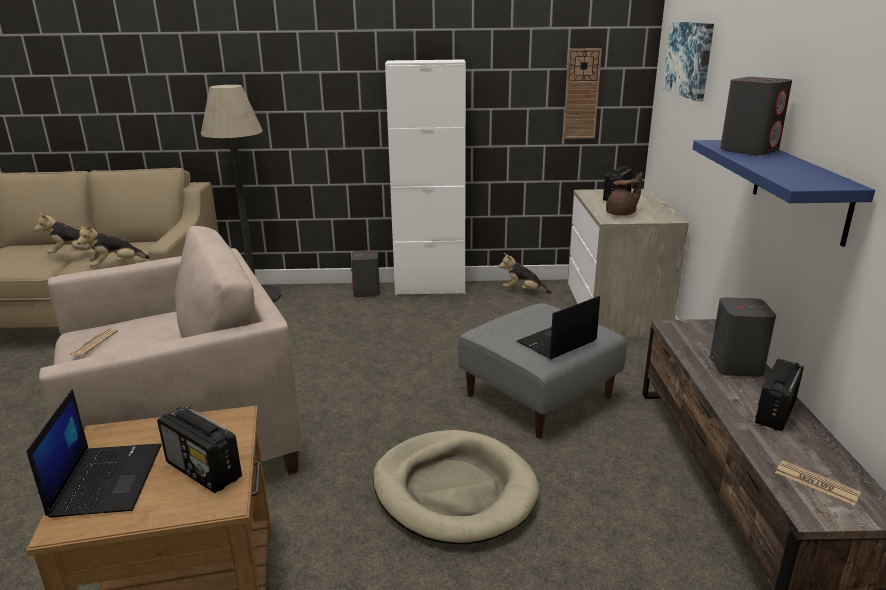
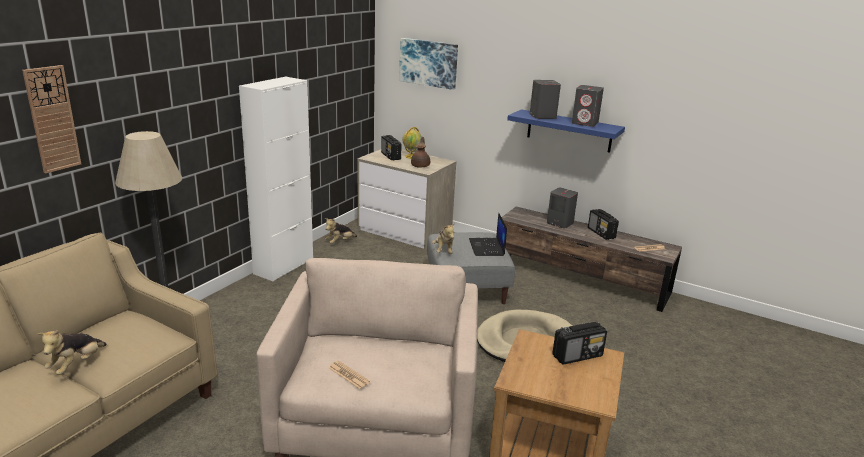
camera: 60 degrees left, 0 degrees up
(106, 479) = (565, 386): laptop -> none
(116, 266) = (150, 348): plush toy -> plush toy (443, 250)
(366, 292) = (249, 289): grey speaker -> grey speaker (585, 123)
(581, 94) = (344, 90): wall clock -> wall clock (52, 119)
(642, 203) = (411, 156): none -> globe

